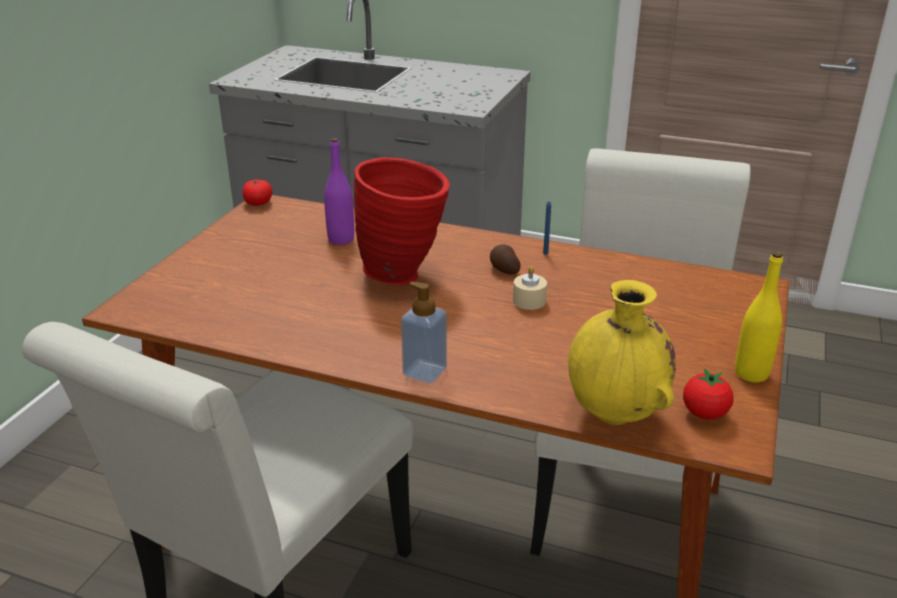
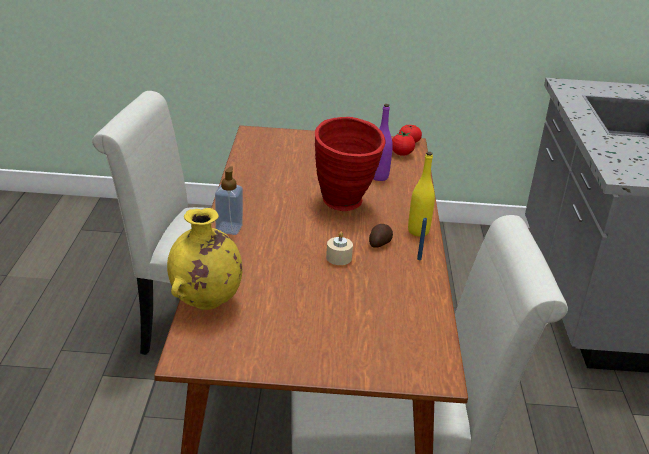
camera: 70 degrees right, 0 degrees up
(704, 413) = (220, 343): tomato -> tomato (401, 154)
(751, 373) = (284, 367): yellow bottle -> yellow bottle (418, 231)

